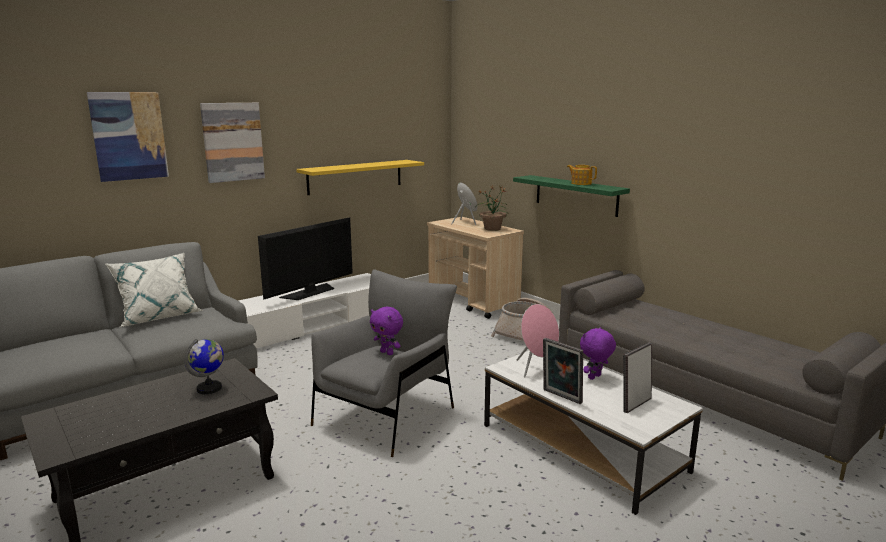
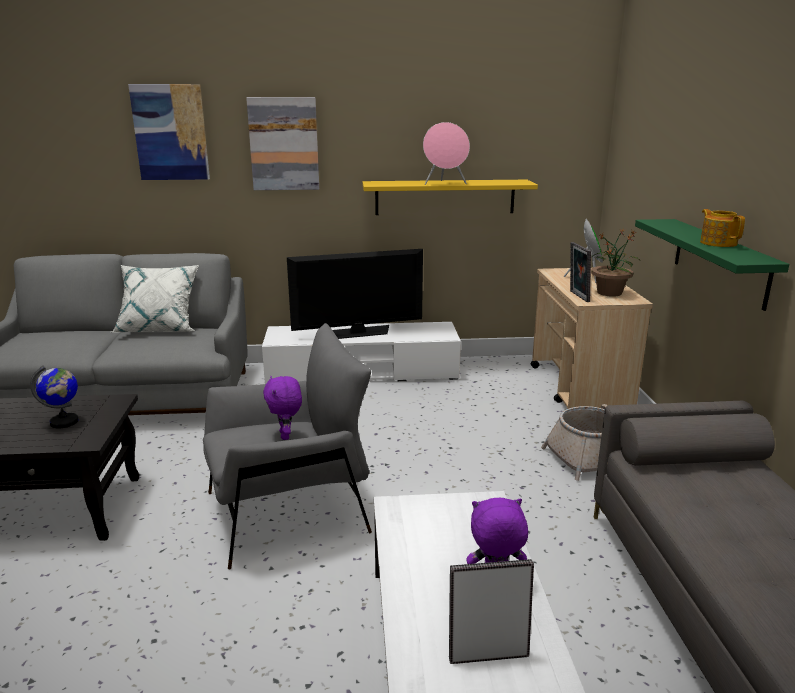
camera: 35 degrees right, 5 degrees up
(536, 368) = (434, 525): pink speaker -> pink speaker (445, 184)
(561, 397) = (398, 587): picture frame -> picture frame (577, 296)

